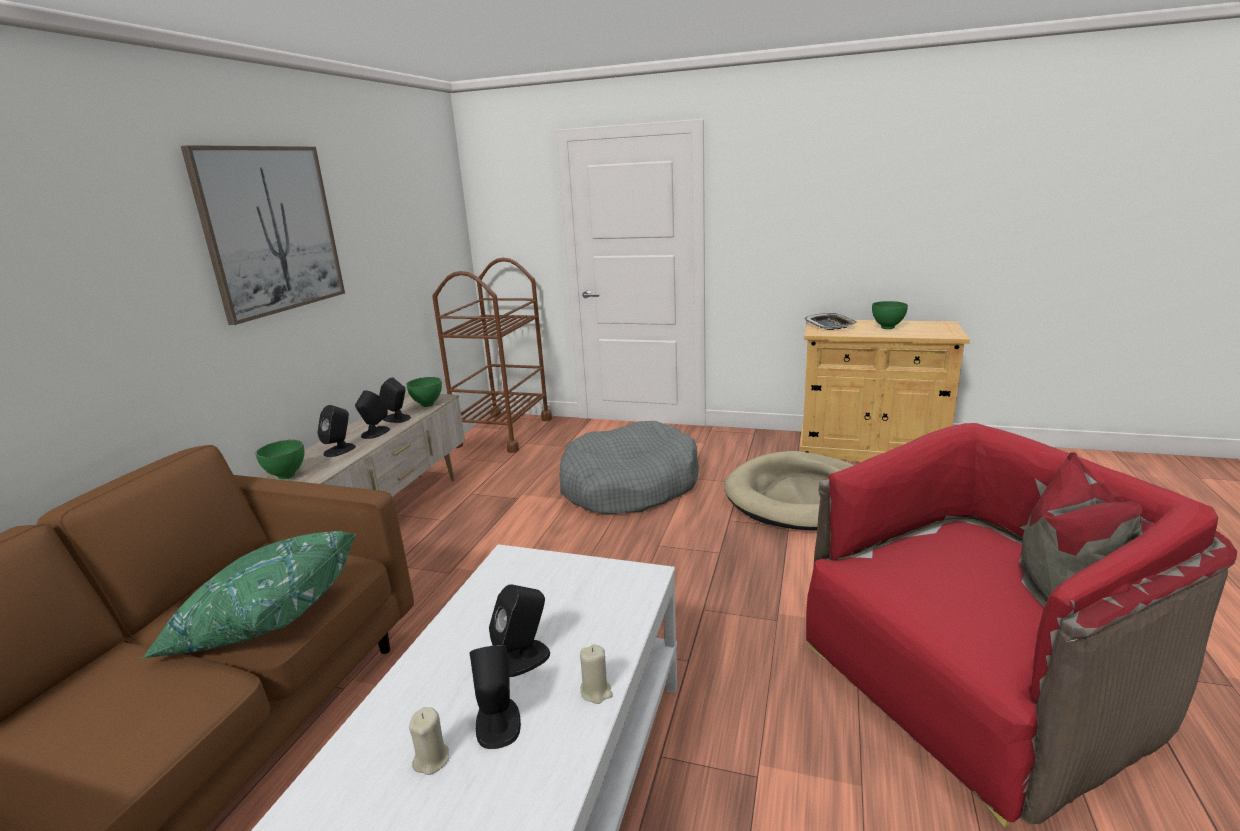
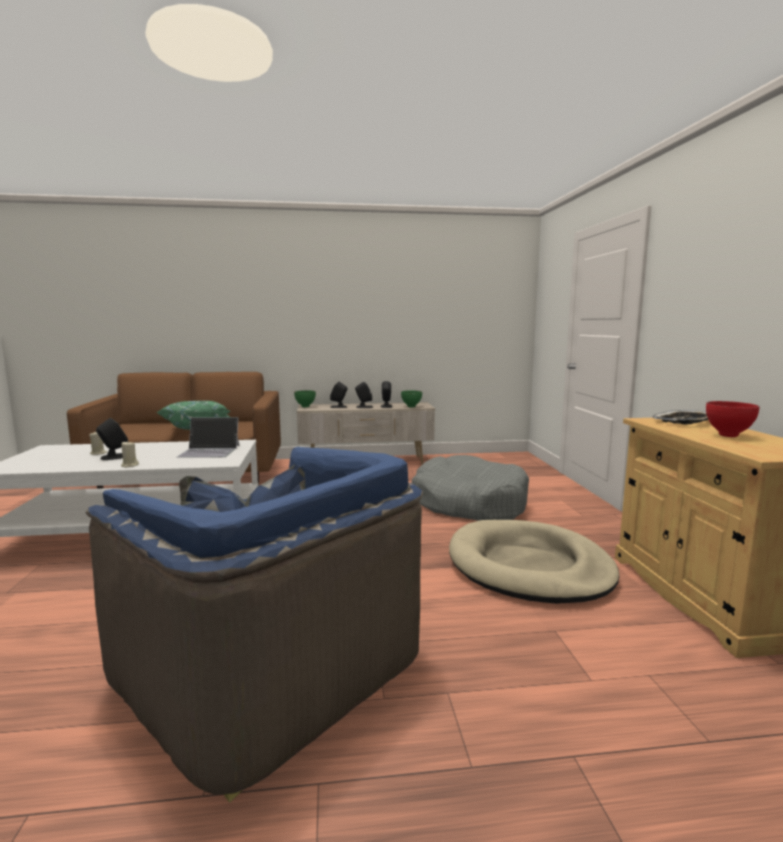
camera: 65 degrees right, 10 degrees down
(271, 230) = (349, 291): picture -> none
(503, 432) = (501, 459): brown cart -> none
(523, 658) = (157, 454): black speaker -> none
(551, 593) = (210, 451): none -> laptop
(888, 328) = (729, 436): green bowl -> red bowl
(974, 682) = (272, 666): red armchair -> blue armchair

